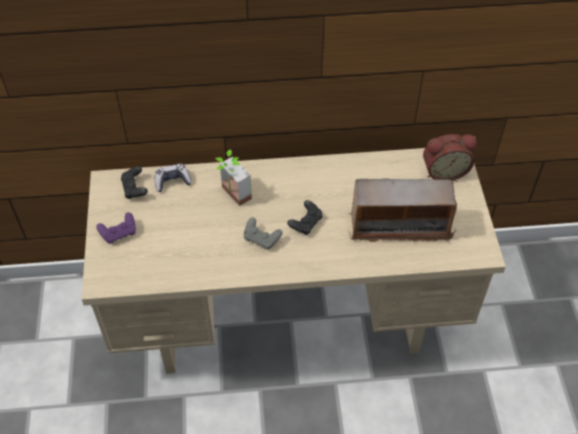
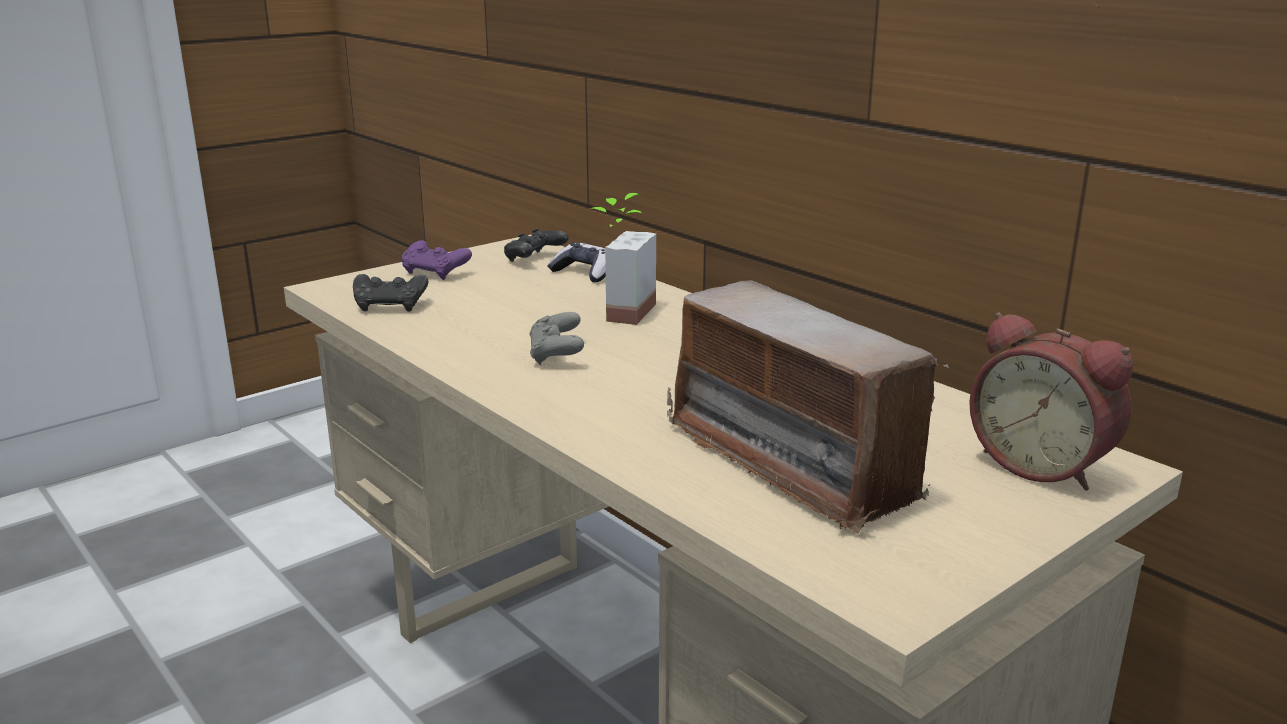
camera: 55 degrees right, 30 degrees down
(306, 223) = (648, 376): black game controller -> black game controller (390, 306)

